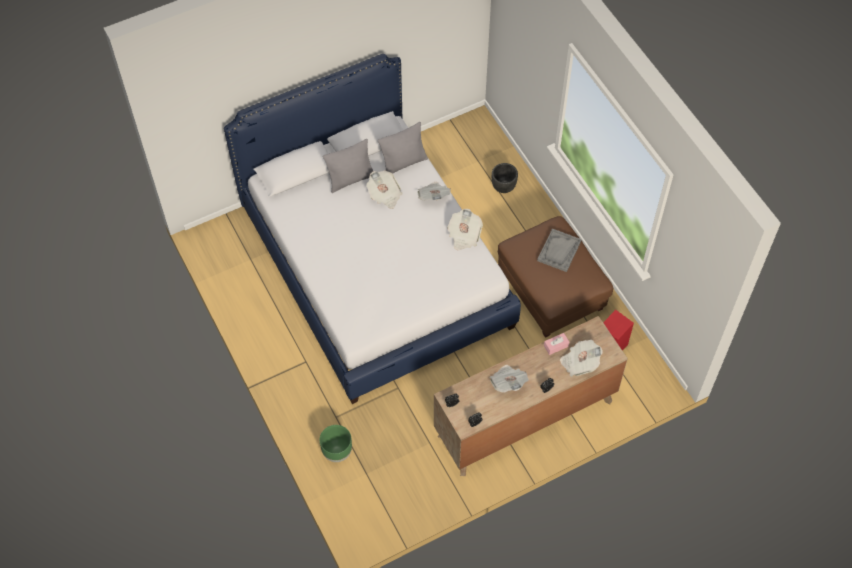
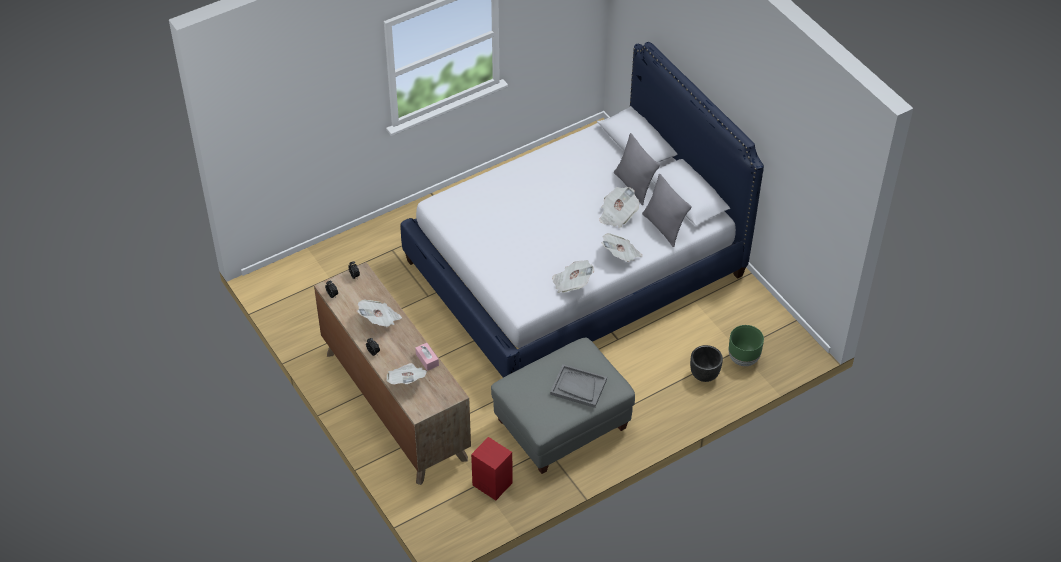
camera: 85 degrees right, 10 degrees down
(337, 452) = (353, 253): green planter -> green planter (743, 358)
(551, 291) = (562, 425): brown ottoman -> grey ottoman

